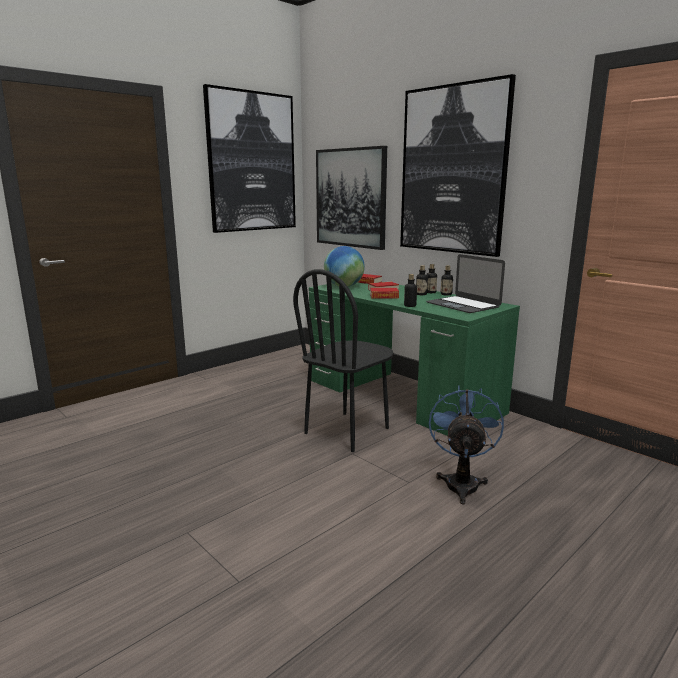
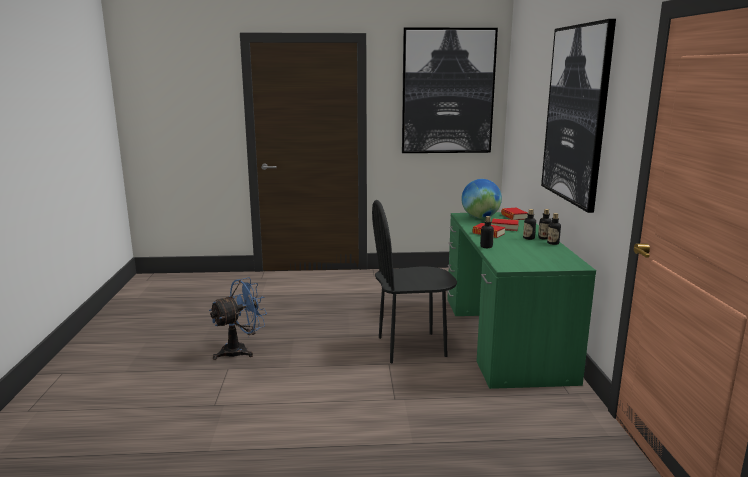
camera: 40 degrees right, 0 degrees up
(350, 198) = (525, 130): picture -> none
(461, 482) = (433, 417): blue fan -> blue fan (240, 350)
(463, 305) = (538, 256): laptop -> none

